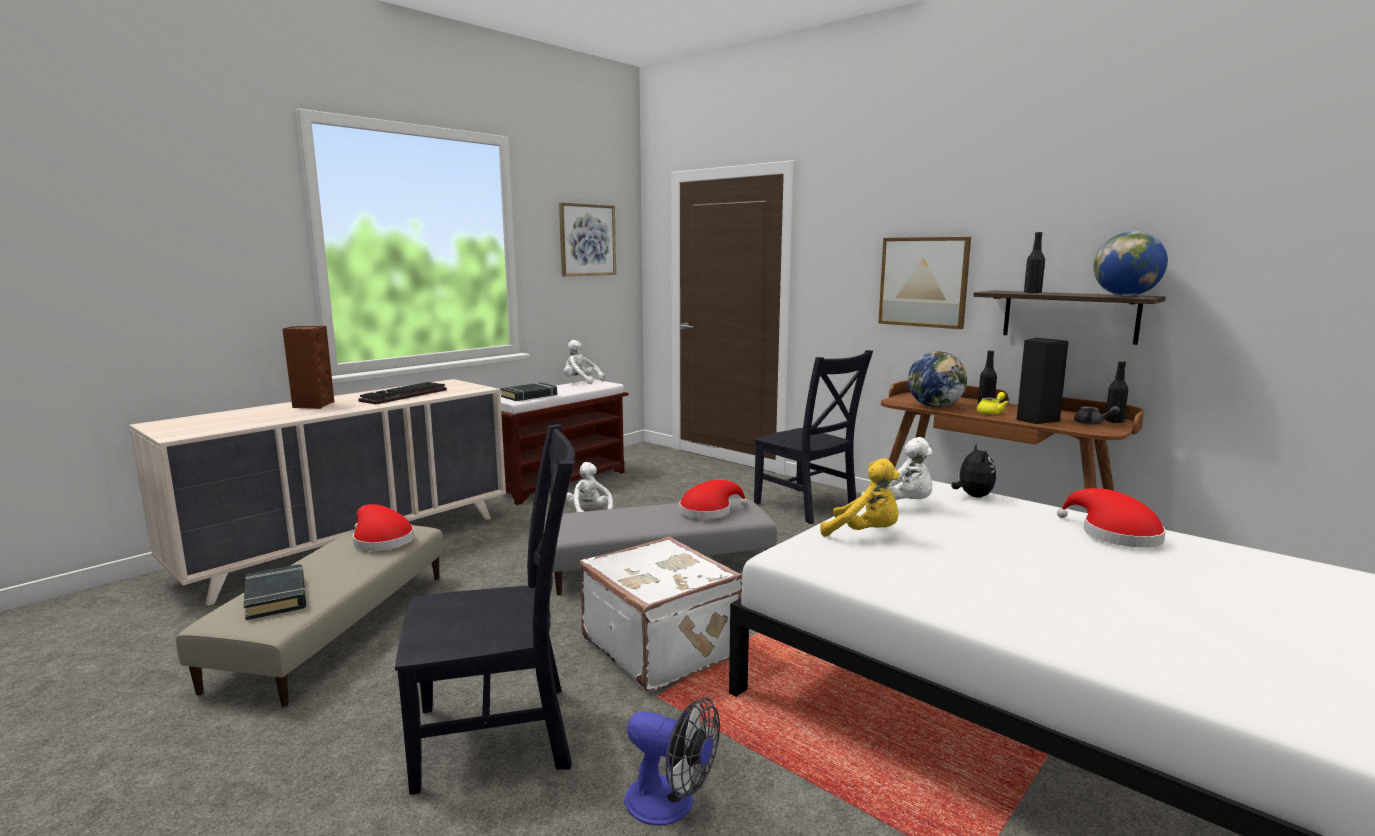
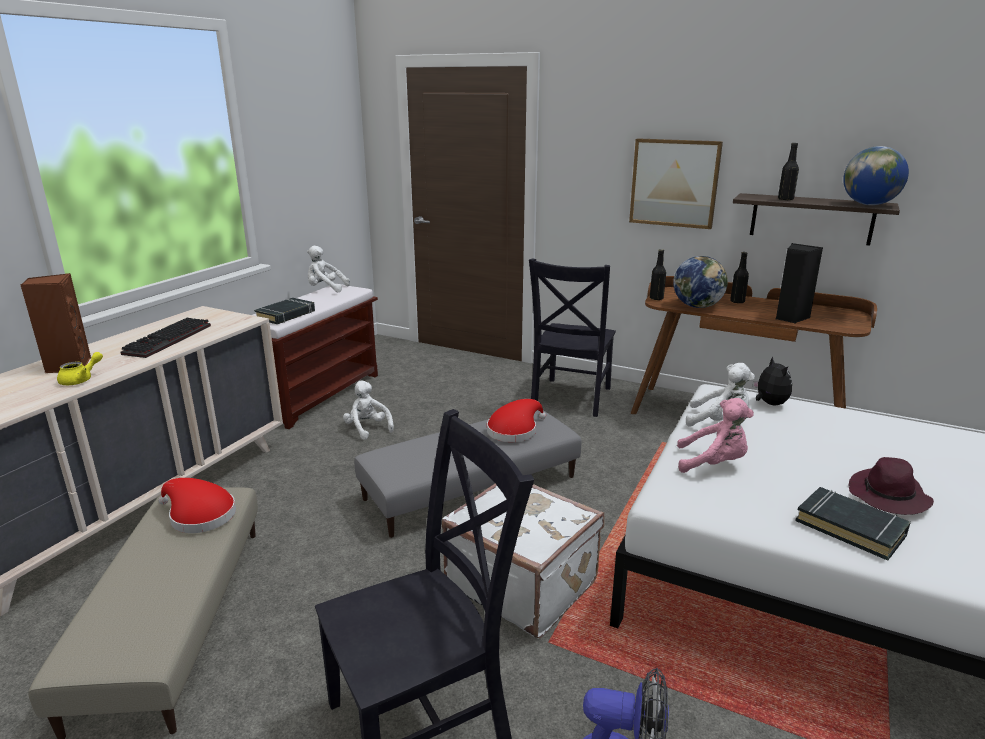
camera: 15 degrees left, 10 degrees up
(276, 597) = (125, 615): black book -> black book (850, 528)
(587, 240) = (313, 133): picture -> none
(807, 507) = (570, 398): black chair -> black chair turned 75 degrees clockwise
(865, 534) = (713, 464): yellow plush toy -> pink plush toy
(992, 412) = (749, 310): yellow teapot -> yellow teapot (81, 380)
(1046, 577) = (888, 496): none -> purple hat
(1092, 423) = (837, 318): grey teapot -> none
(1114, 421) = (850, 314): black bottle -> black bottle (656, 298)
(1114, 534) = (903, 436): red hat -> none

